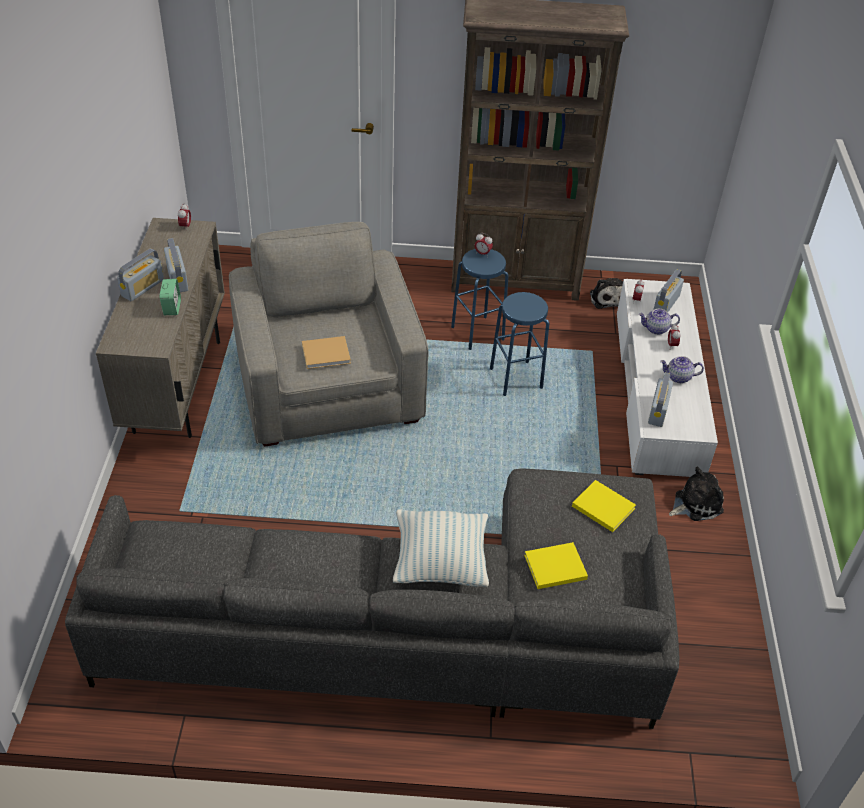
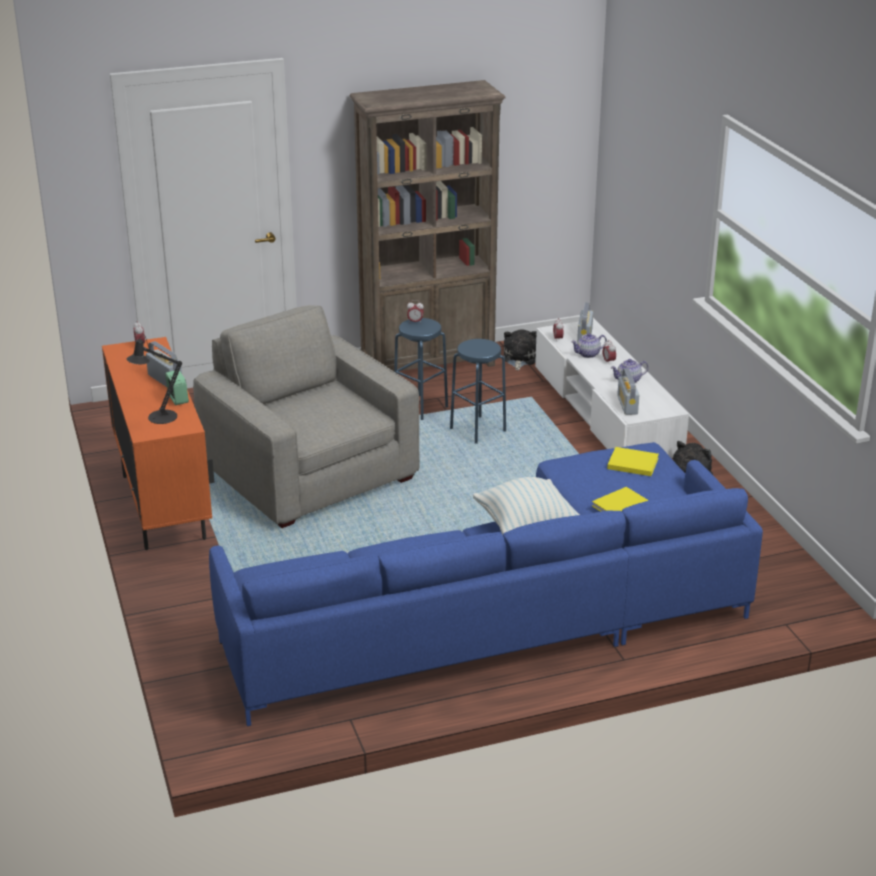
camera: 20 degrees left, 15 degrees down
(138, 327) = (158, 418): none -> black table lamp
(143, 288) = (137, 392): radio -> none
(178, 385) = (163, 506): beige cabinet -> orange cabinet
(327, 354) = (325, 420): beige book -> none
(411, 627) = (507, 611): grey sofa -> blue sofa
(608, 298) = (519, 358): plush toy -> plush toy turned 135 degrees counterclockwise

